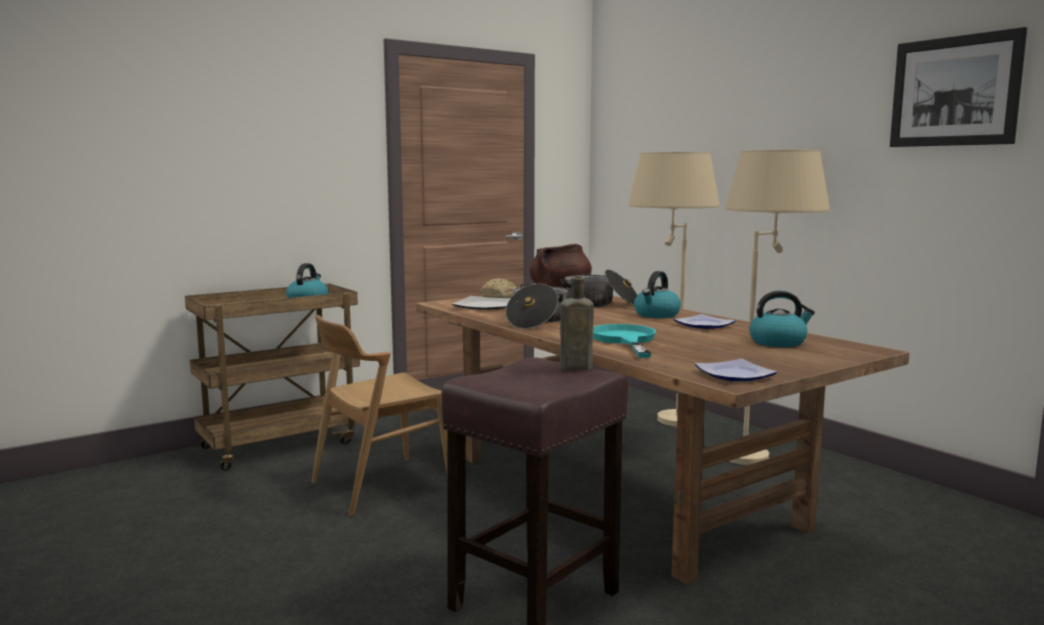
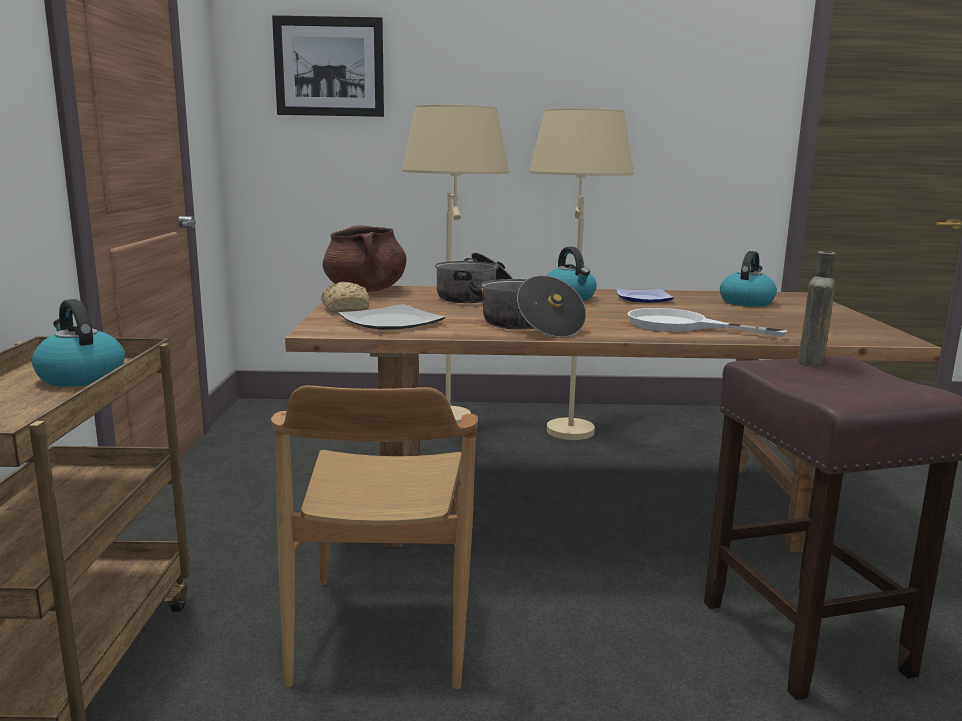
camera: 55 degrees left, 5 degrees up
(625, 340) = (681, 326): turquoise frying pan -> white frying pan
(735, 374) = (867, 333): plate -> none
(954, 91) = (710, 64): picture -> picture (329, 67)

